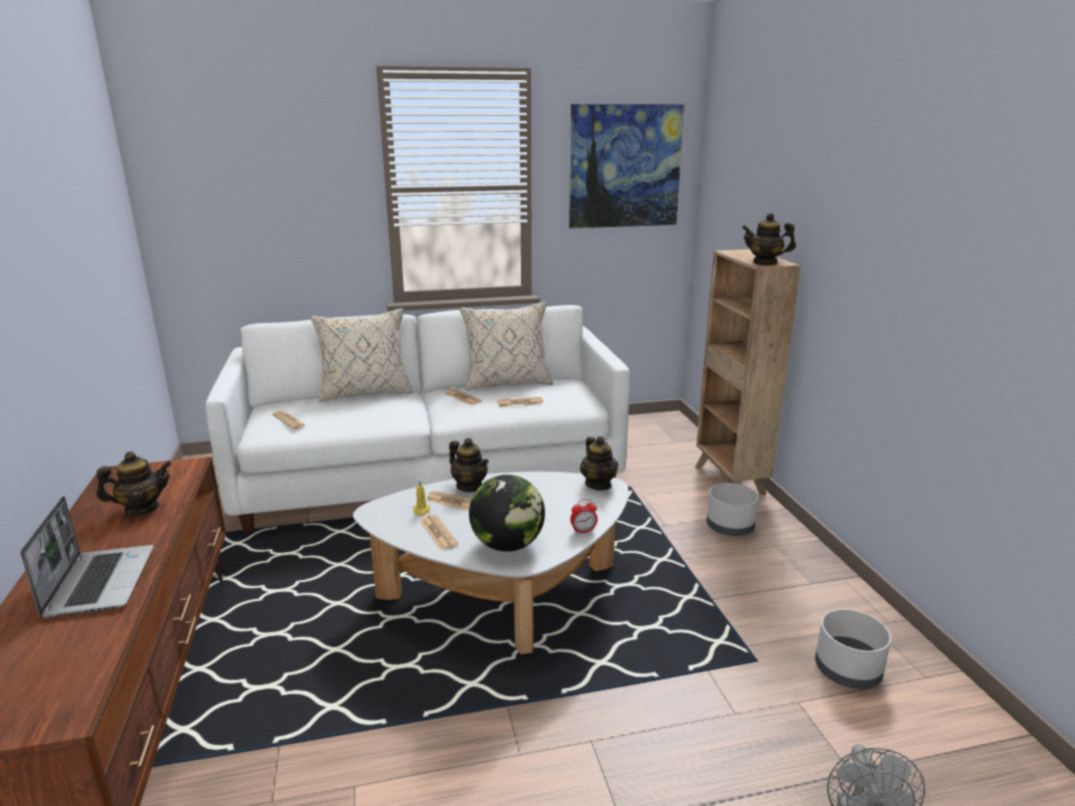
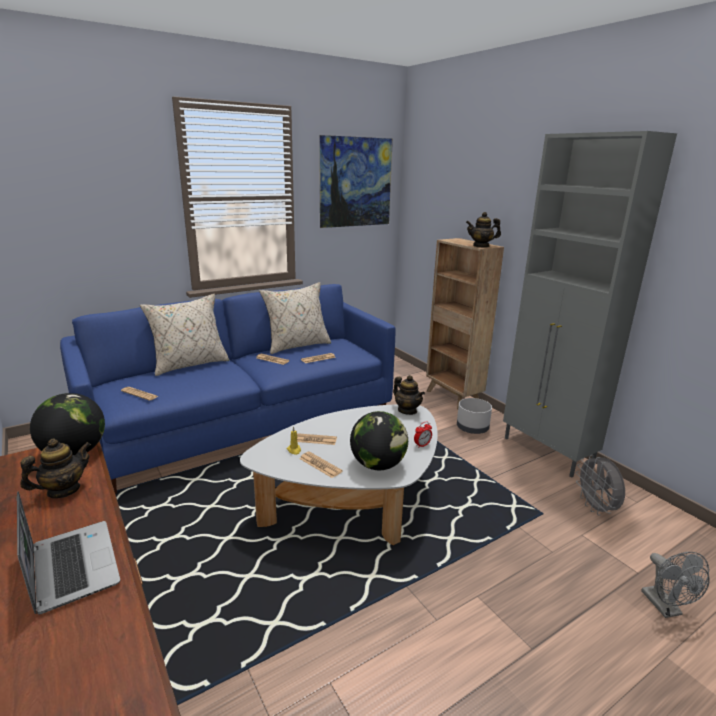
camera: 20 degrees left, 0 degrees up
(176, 473) = (74, 453): none -> globe
(431, 477) = (245, 424): white sofa -> blue sofa
(469, 486) = (317, 426): teapot -> none
(825, 580) = (547, 452): none -> grey cabinet
(848, 671) = (596, 508): grey planter -> grey fan

